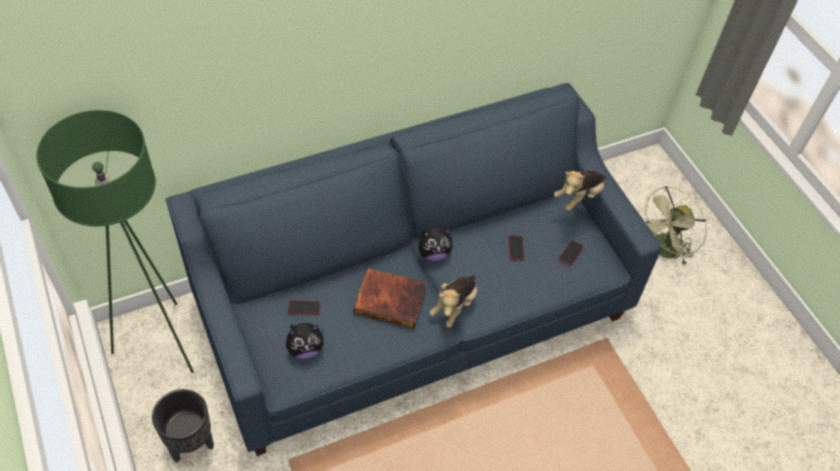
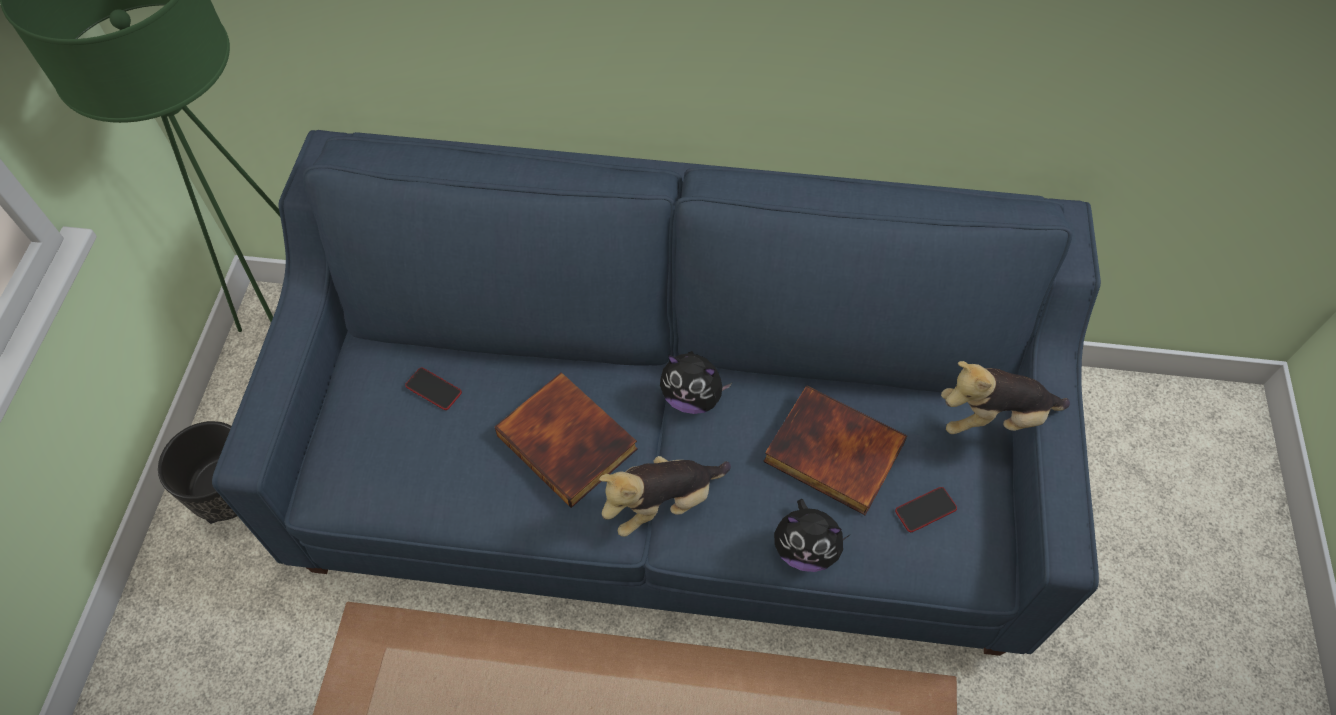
camera: 35 degrees right, 5 degrees up
(305, 349) = (389, 455): plush toy -> plush toy (805, 549)
(516, 248) = (831, 454): phone -> book
(663, 251) = (1156, 577): green fan -> none

